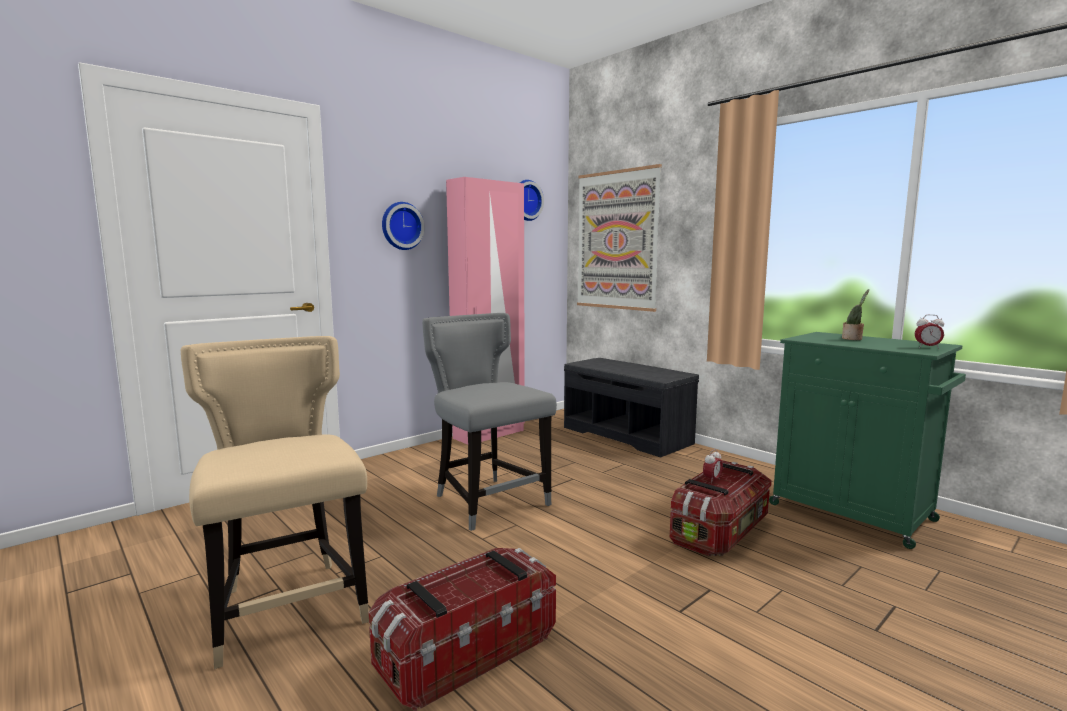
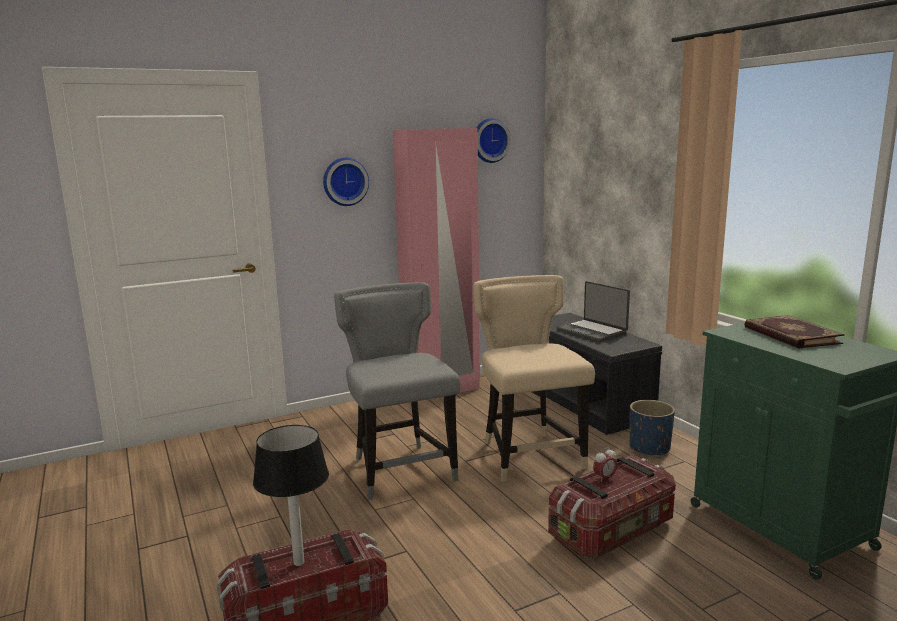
camera: 15 degrees right, 5 degrees up
(289, 606) = (188, 554): beige chair -> beige chair (529, 455)
(462, 586) = (298, 563): none -> table lamp
(616, 240) = (588, 185): picture -> none
(632, 368) = (592, 332): none -> laptop
(703, 464) = (649, 448): none -> blue planter
(853, 339) = (790, 335): potted plant -> book
(927, 347) = (857, 358): alarm clock -> none

